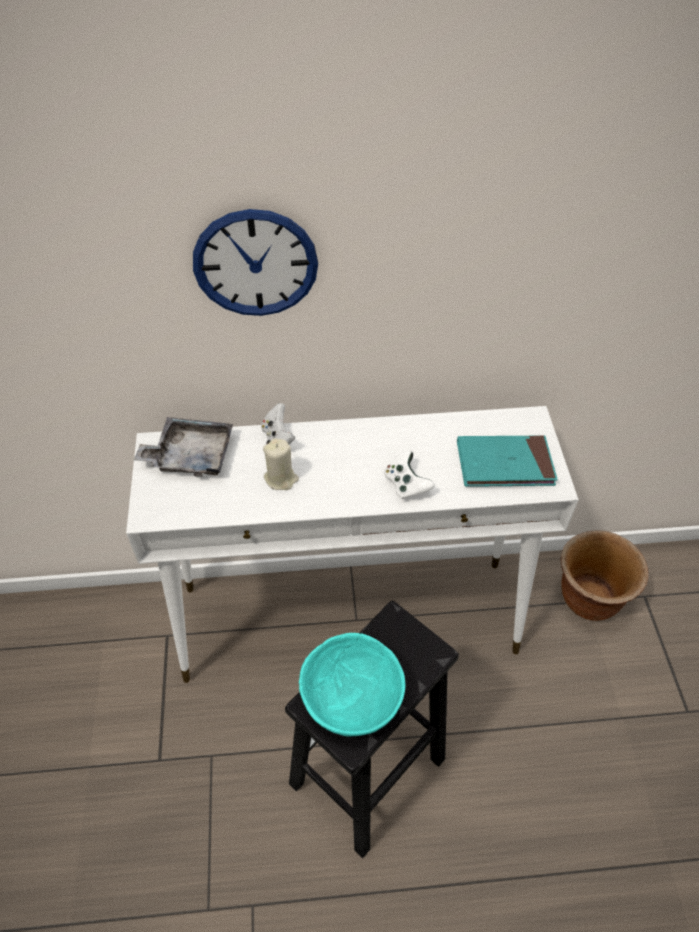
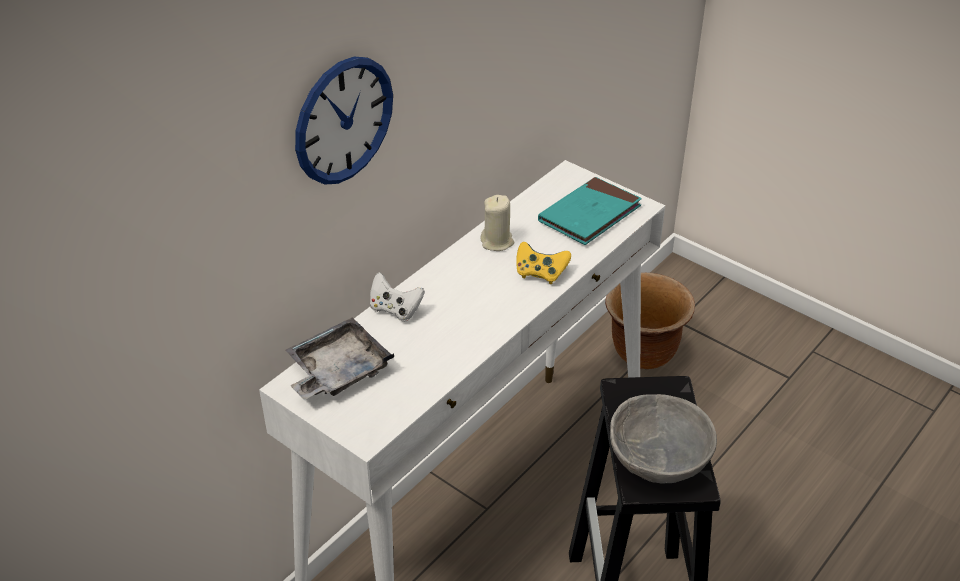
camera: 45 degrees left, 10 degrees down
(281, 478) = (440, 334): beige candle -> beige candle (497, 242)
(352, 695) = (658, 457): turquoise bowl -> grey bowl
(406, 484) = (540, 273): white game controller -> yellow game controller

